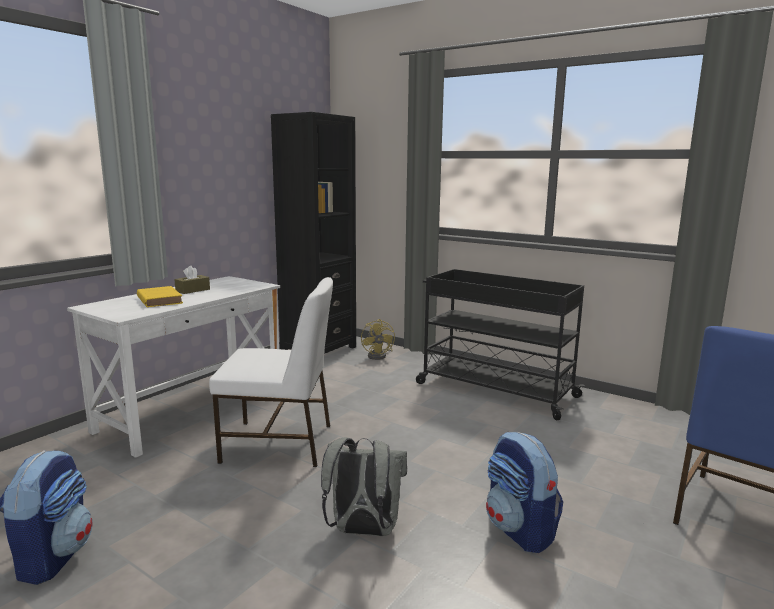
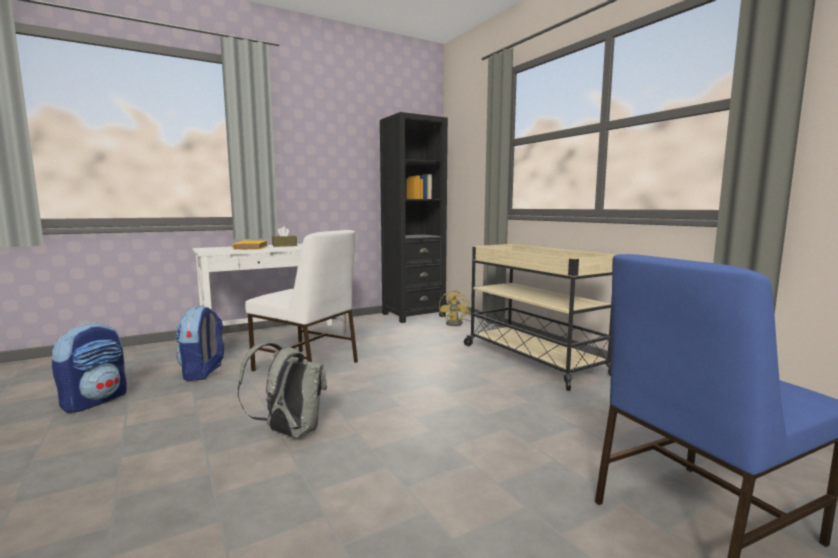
camera: 25 degrees right, 5 degrees down
(494, 390) = (531, 359): black cart -> beige cart
(520, 530) = (417, 465): backpack -> backpack (203, 372)

